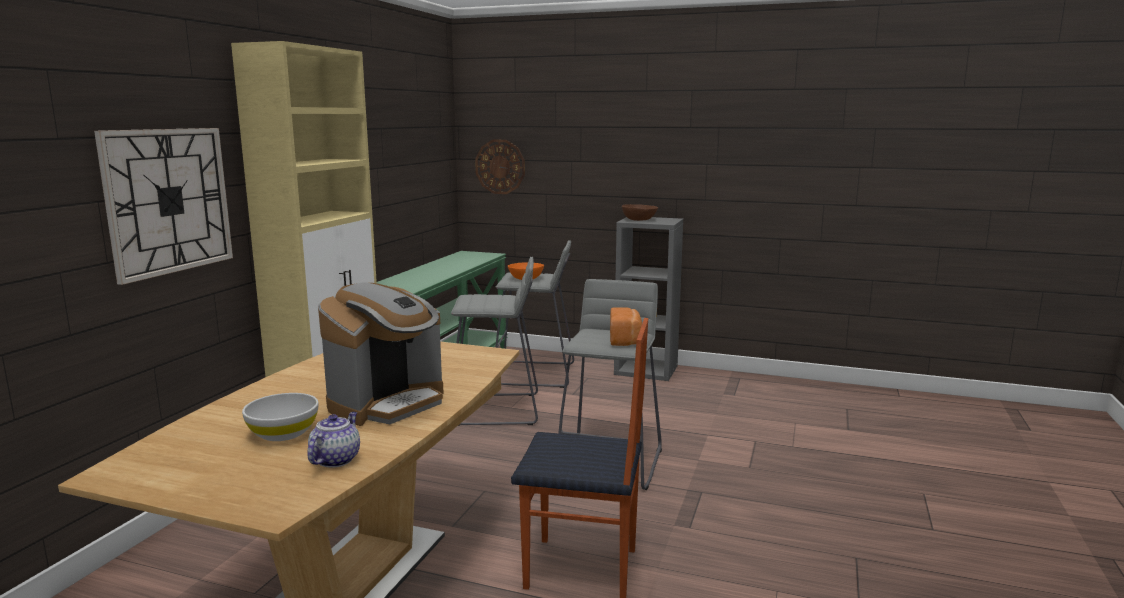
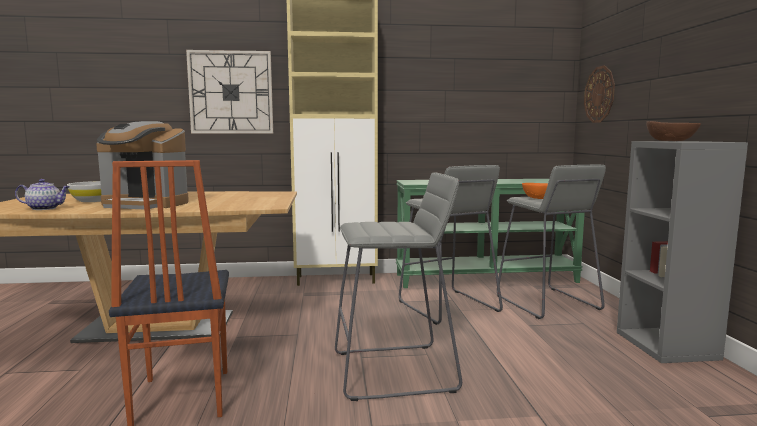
camera: 65 degrees right, 5 degrees down
(625, 339) = (387, 230): bread -> none

